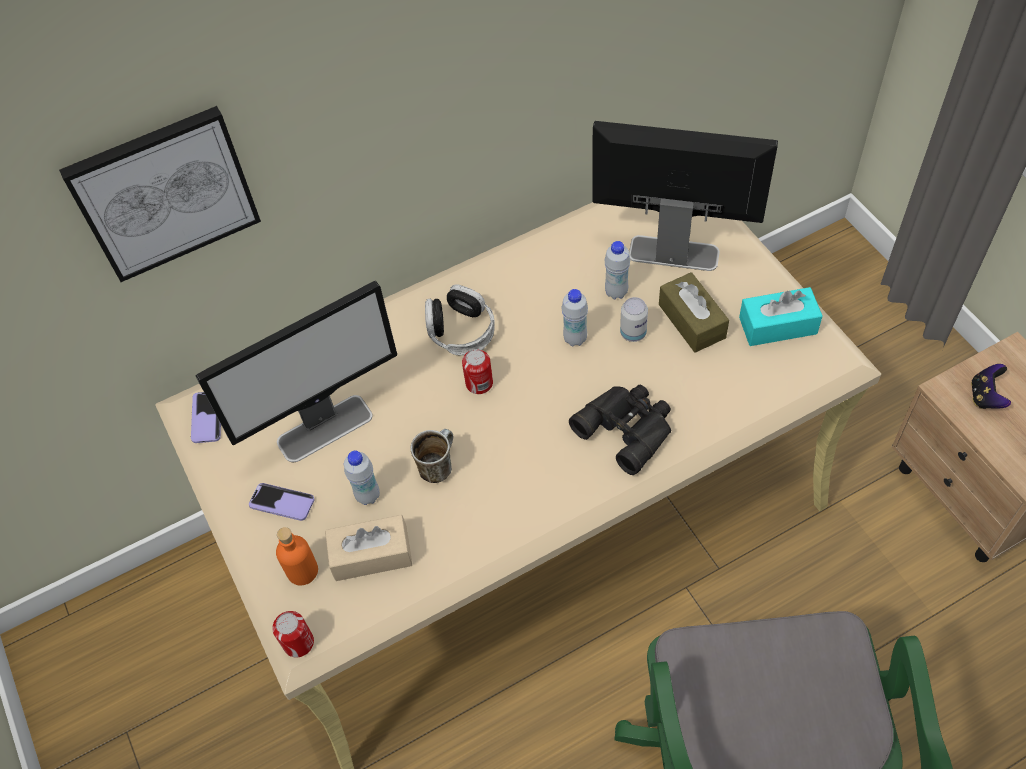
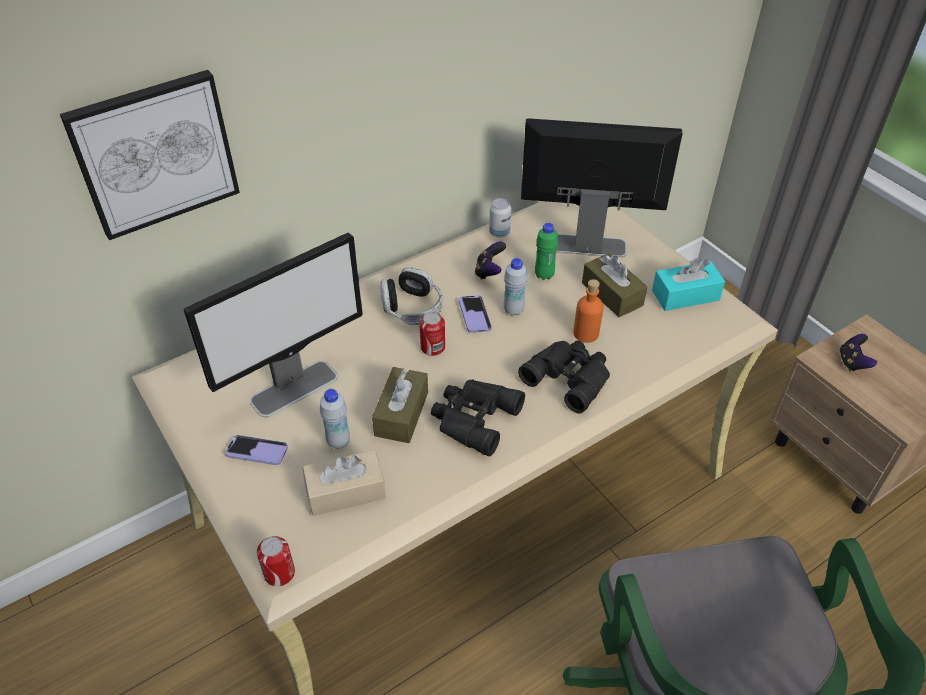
camera: 10 degrees left, 10 degrees down
(207, 418) = (182, 384): phone -> phone (474, 315)
(302, 571) = (280, 508): orange bottle -> orange bottle (586, 333)
(437, 465) = (401, 414): mug -> brown tissue box
(514, 475) = (473, 418): none -> black binoculars
(553, 286) = (489, 272): none -> game controller
(616, 292) = (544, 275): white bottle -> green bottle
(633, 333) = (563, 305): can -> can (499, 232)

